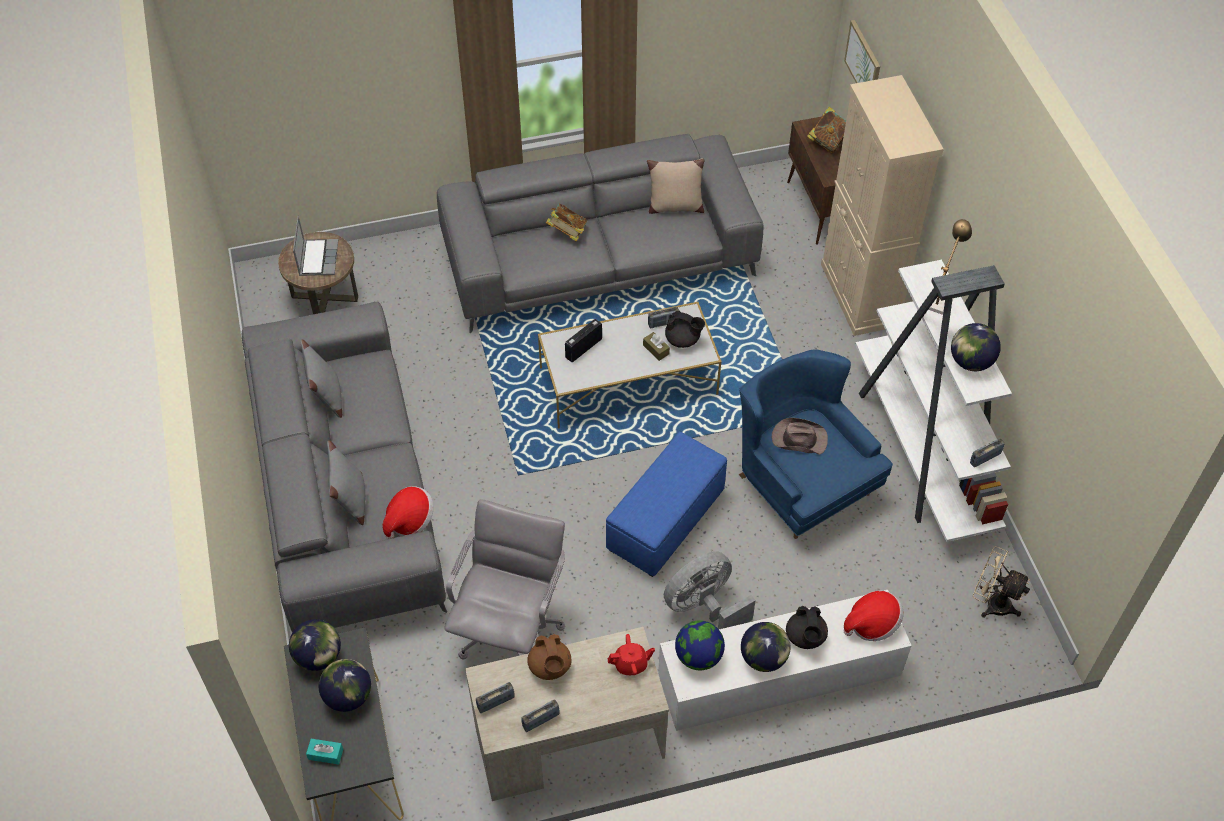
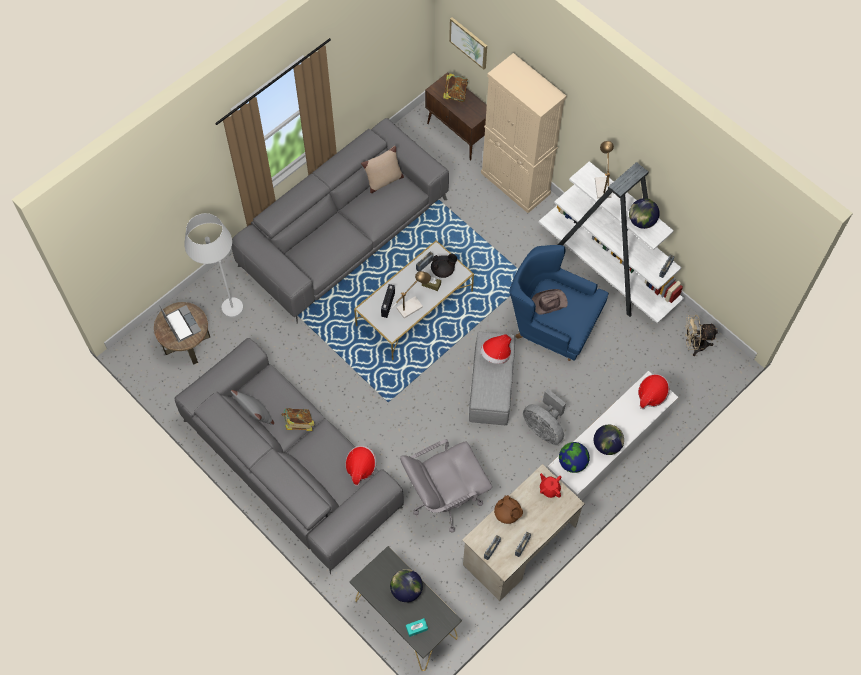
camera: 30 degrees left, 10 degrees up
(319, 657) = (374, 577): globe -> none
(351, 501) = (317, 473): grey pillow -> none
(402, 270) = (224, 300): none -> white floor lamp
(510, 627) = (444, 497): grey office chair -> grey office chair turned 105 degrees counterclockwise
(567, 232) = (328, 230): book -> book (298, 424)
(614, 363) = (412, 305): none -> table lamp
(631, 664) = (549, 489): red teapot -> red teapot turned 90 degrees counterclockwise
(665, 521) = (491, 387): blue ottoman -> grey ottoman
(684, 469) = (496, 354): none -> hat
(704, 607) = (544, 428): grey fan -> grey fan turned 75 degrees counterclockwise
(805, 637) = (621, 421): black teapot -> none

